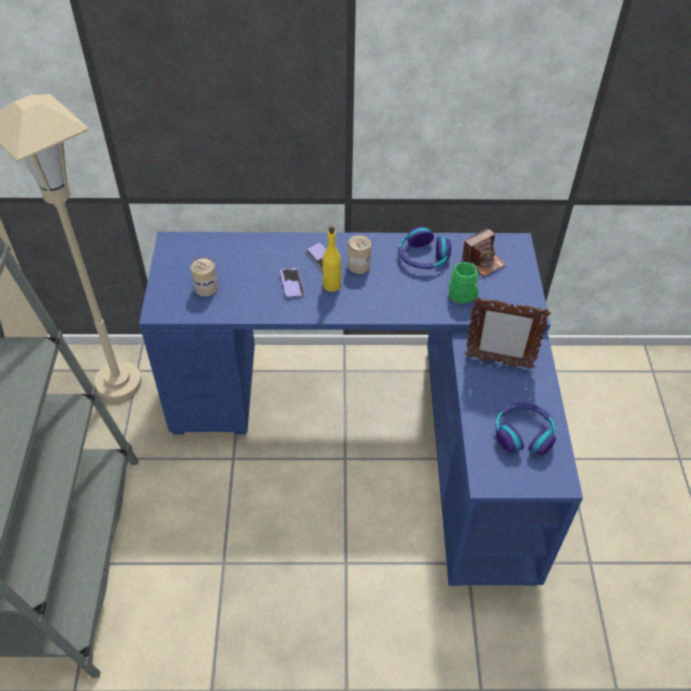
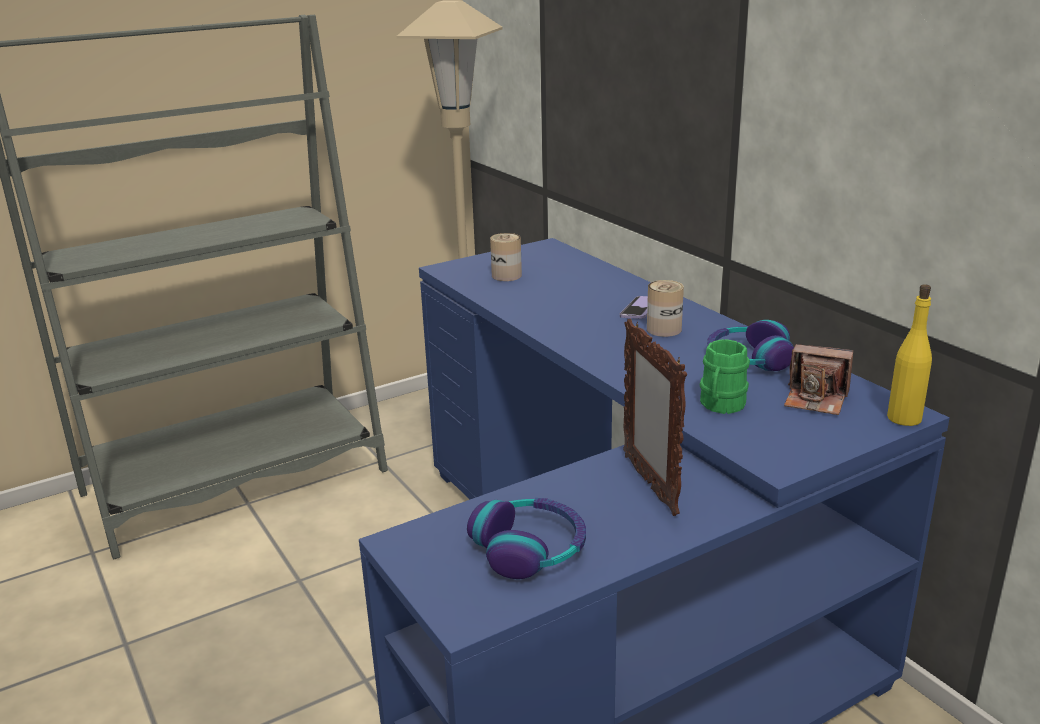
camera: 60 degrees right, 25 degrees down
(291, 283) = (575, 307): phone -> none
(331, 285) = (606, 325): yellow bottle -> yellow bottle (904, 418)

